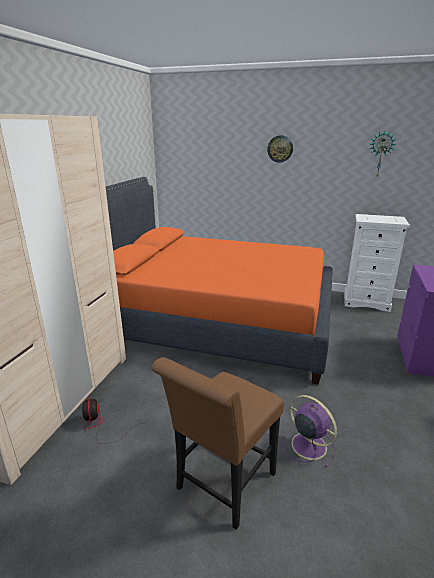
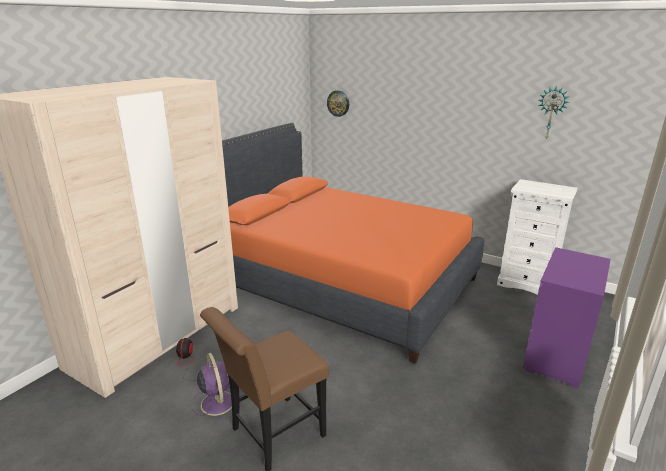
camera: 15 degrees right, 0 degrees up
(280, 149) = (438, 99): wall clock -> wall clock (338, 103)
(307, 444) = (370, 418): purple fan -> purple fan (217, 402)

